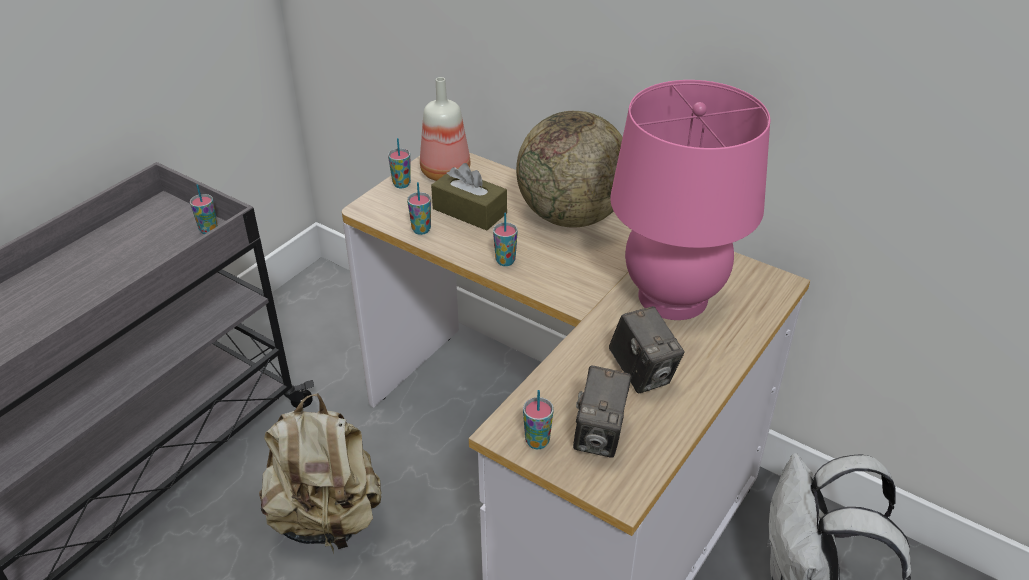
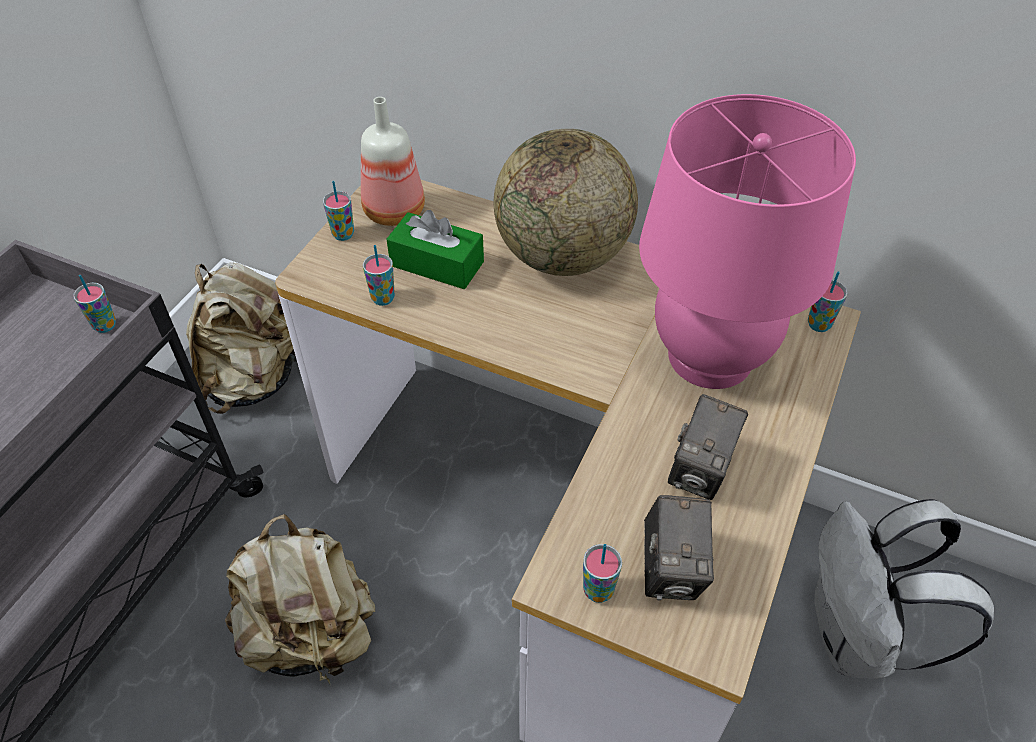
camera: 10 degrees left, 10 degrees up
(323, 320) = (254, 378): none -> beige backpack
(469, 211) = (437, 264): brown tissue box -> green tissue box
(505, 261) = (497, 331): cup -> cup (819, 325)
(642, 373) = (700, 471): camera -> camera turned 60 degrees clockwise

